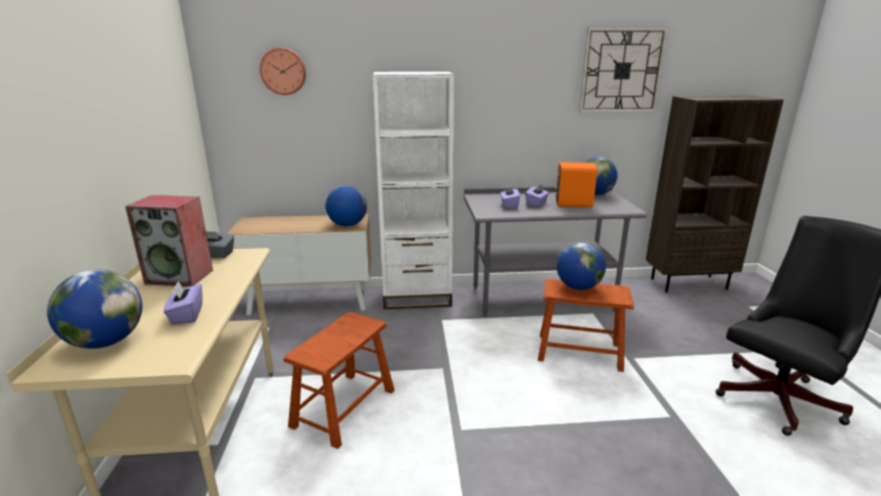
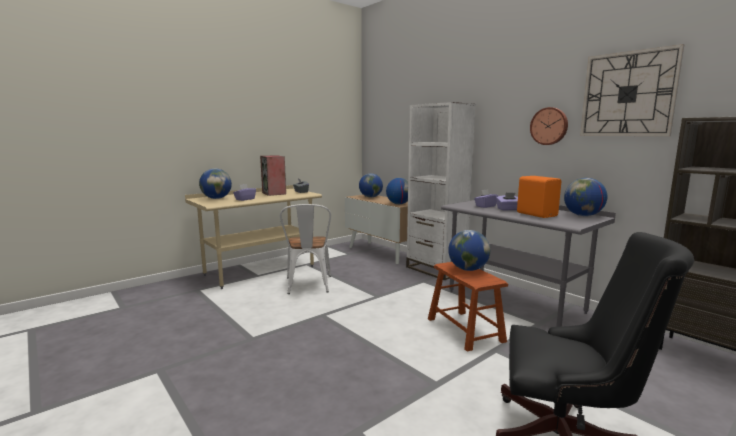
camera: 55 degrees right, 10 degrees down
(269, 224) = (370, 197): none -> globe
(283, 71) = (394, 109): wall clock -> wall clock (549, 126)
(344, 407) = (308, 286): brown stool -> white chair

